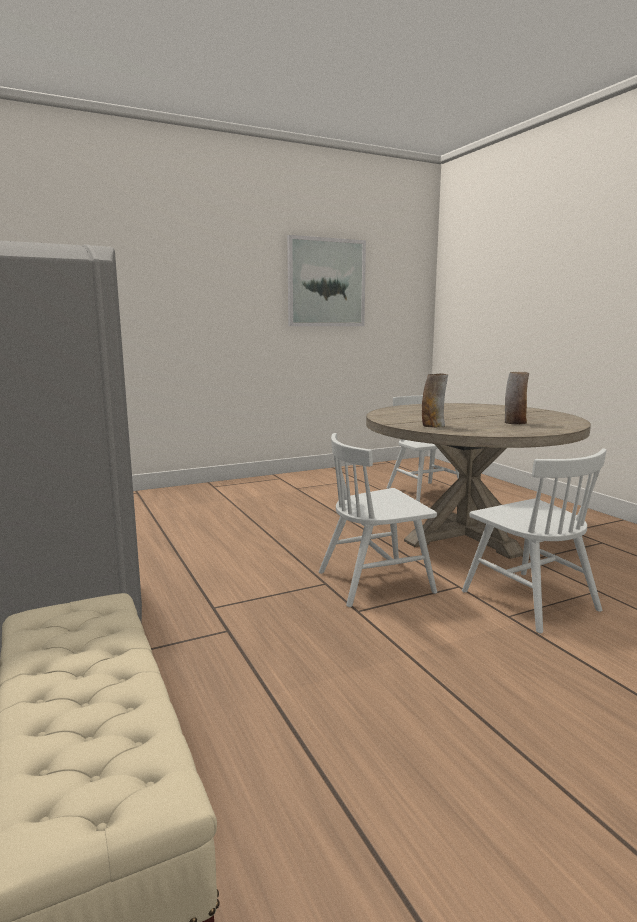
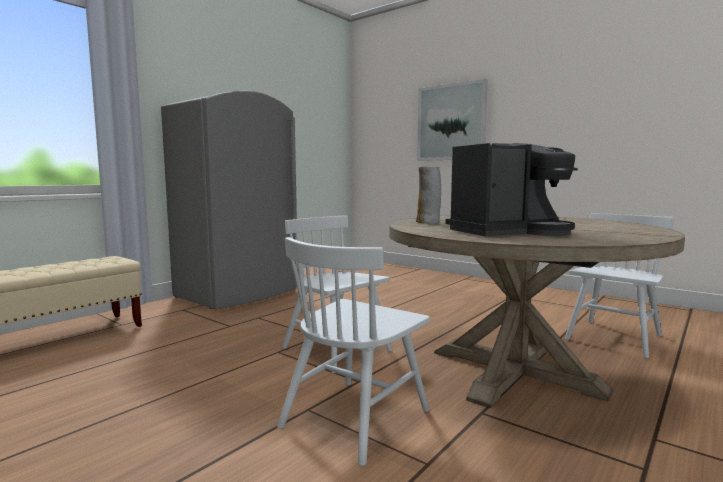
camera: 65 degrees right, 5 degrees down
(326, 283) = (610, 92): picture -> picture (451, 122)
(514, 423) = (509, 232): vase -> coffee machine

